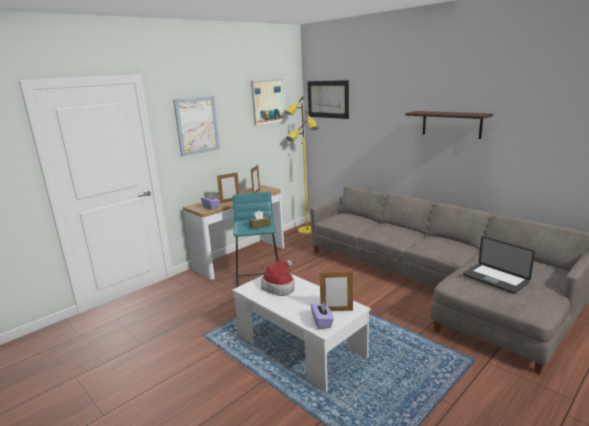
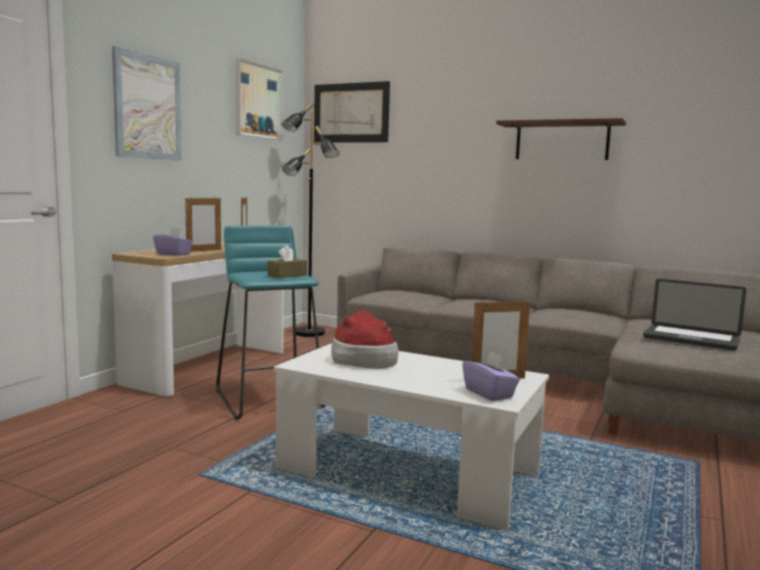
camera: 20 degrees left, 10 degrees down
(307, 231) = (308, 333): yellow floor lamp -> black floor lamp

